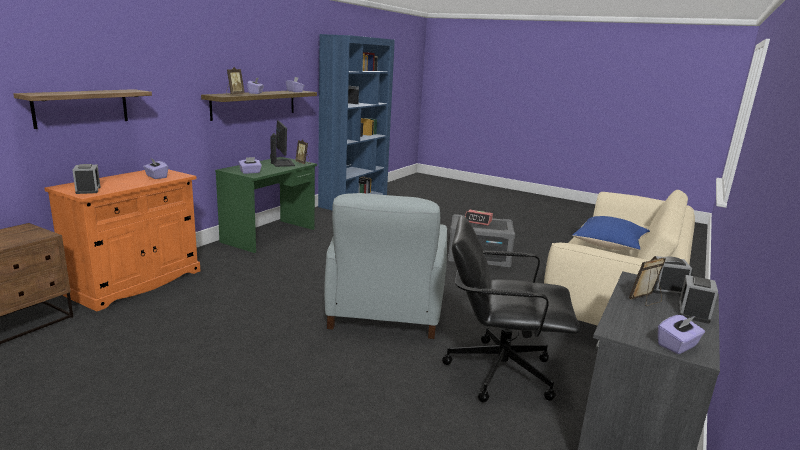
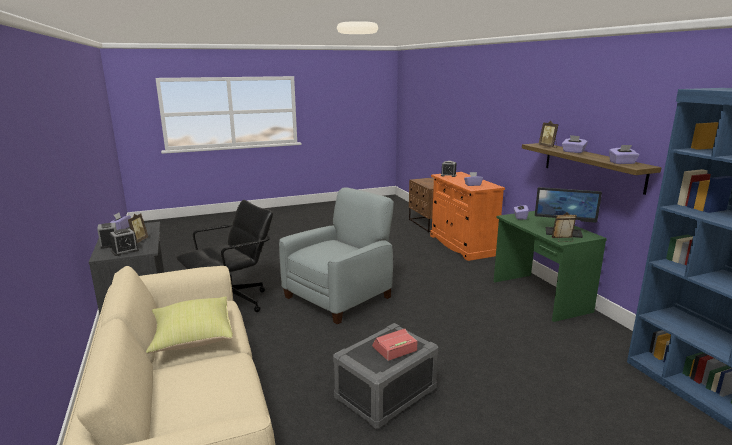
camera: 130 degrees right, 0 degrees up
(81, 108) = (482, 134): shelf -> none
(385, 311) = (339, 296): grey armchair -> grey armchair turned 90 degrees clockwise
(609, 246) = (192, 337): blue pillow -> yellow pillow

